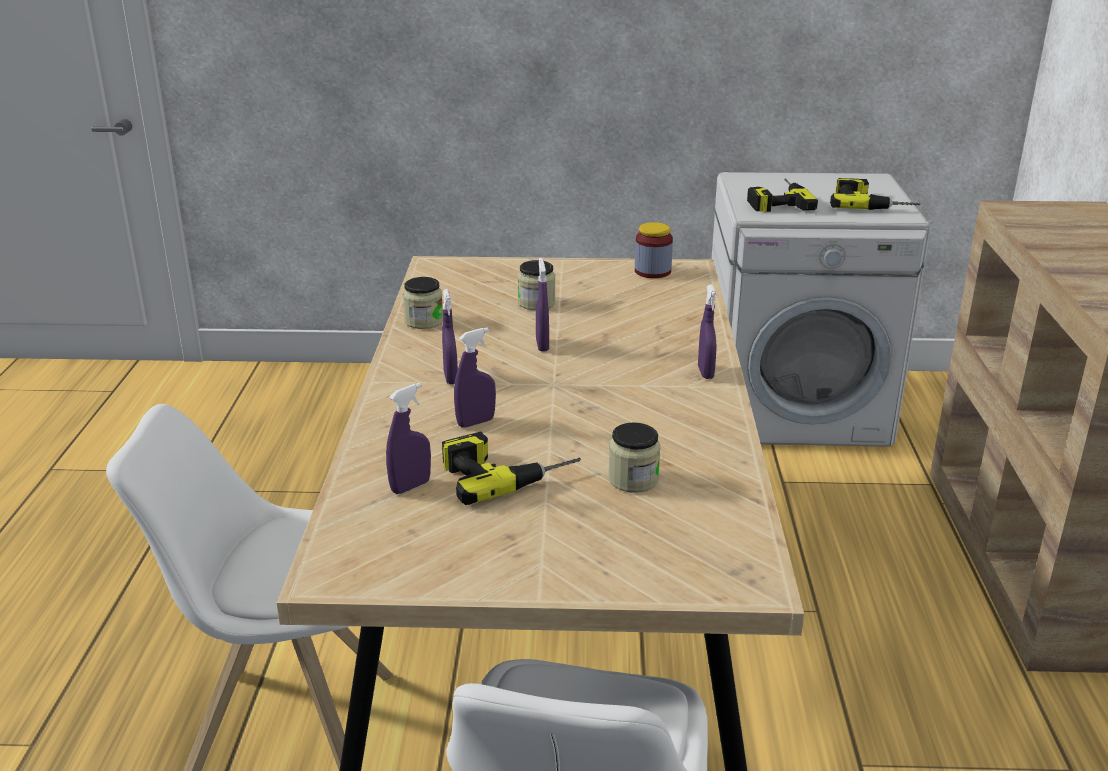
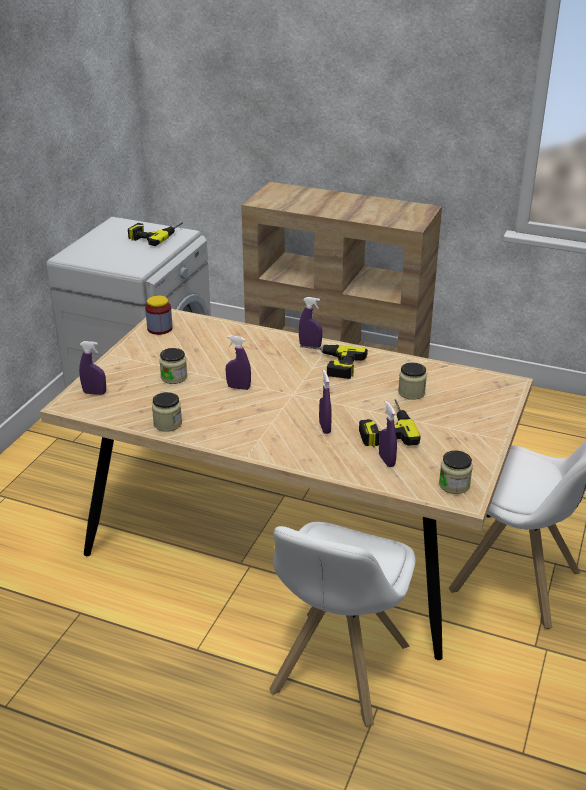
camera: 70 degrees left, 5 degrees up
(367, 559) = (454, 485): none -> jar
(450, 378) = (261, 427): purple spray bottle -> purple spray bottle (94, 393)
(775, 200) = (121, 258): power drill -> power drill (329, 364)

